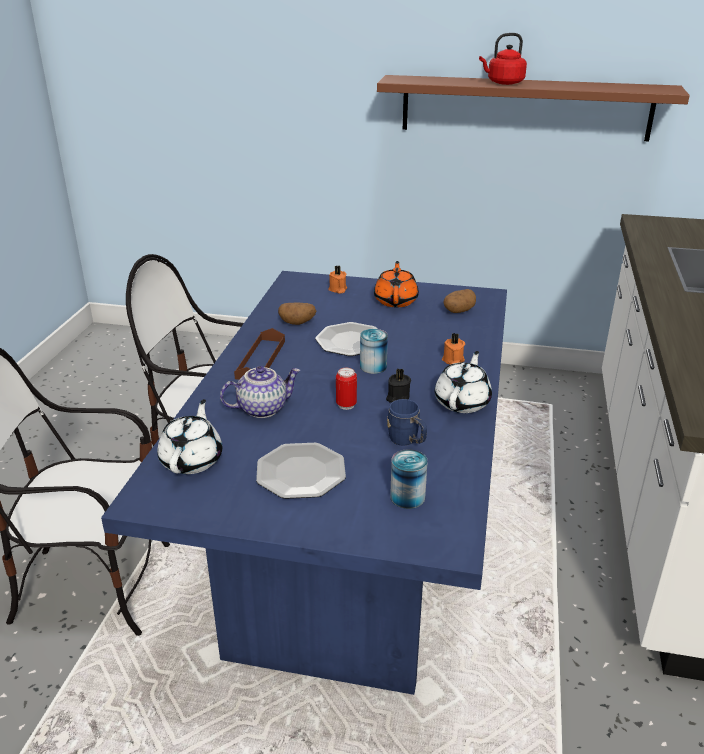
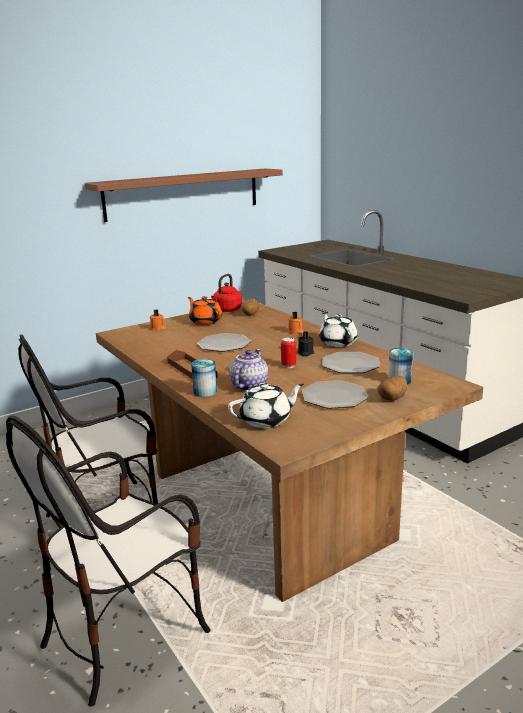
camera: 45 degrees left, 10 degrees down
(192, 459) = (266, 420): white teapot -> white teapot turned 105 degrees clockwise
(297, 322) = (171, 348): potato -> potato (392, 398)
(350, 551) = (265, 505): blue dining table -> brown dining table
(373, 366) = (263, 348): can -> can (205, 392)
(407, 441) = (350, 364): blue mug -> plate
(503, 83) = (175, 176): red kettle -> red kettle (227, 310)

